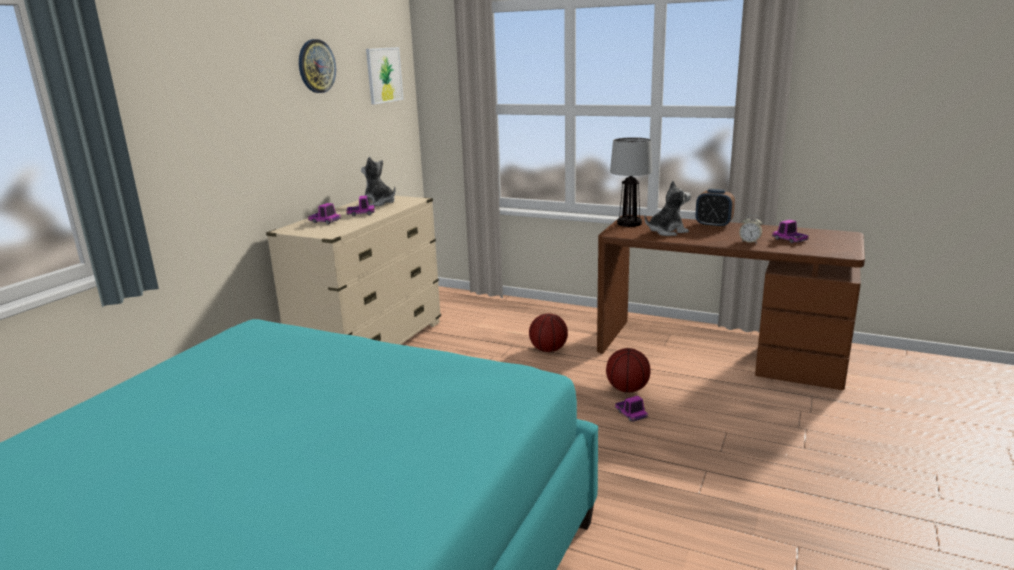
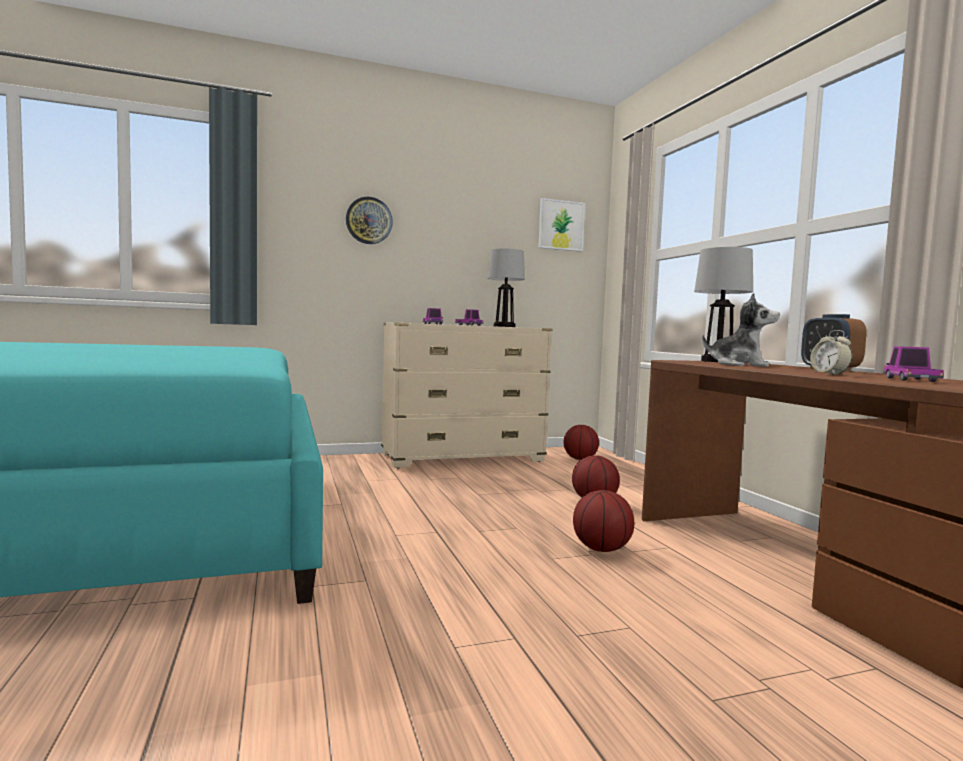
camera: 45 degrees right, 15 degrees down
(316, 66) = (474, 203): wall clock -> wall clock (369, 220)
(379, 203) = (504, 326): plush toy -> table lamp
(454, 308) = (580, 459): none -> basketball
(631, 414) = (555, 564): toy truck -> none

